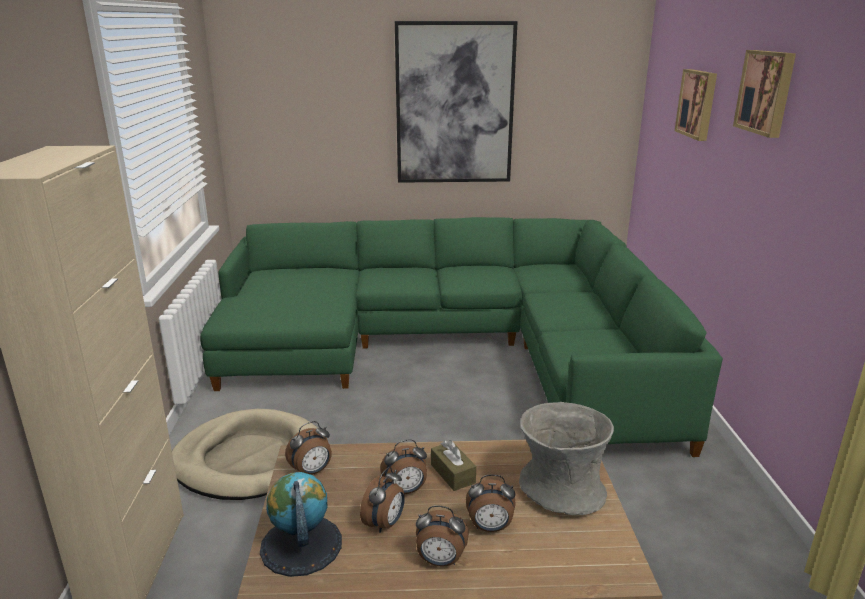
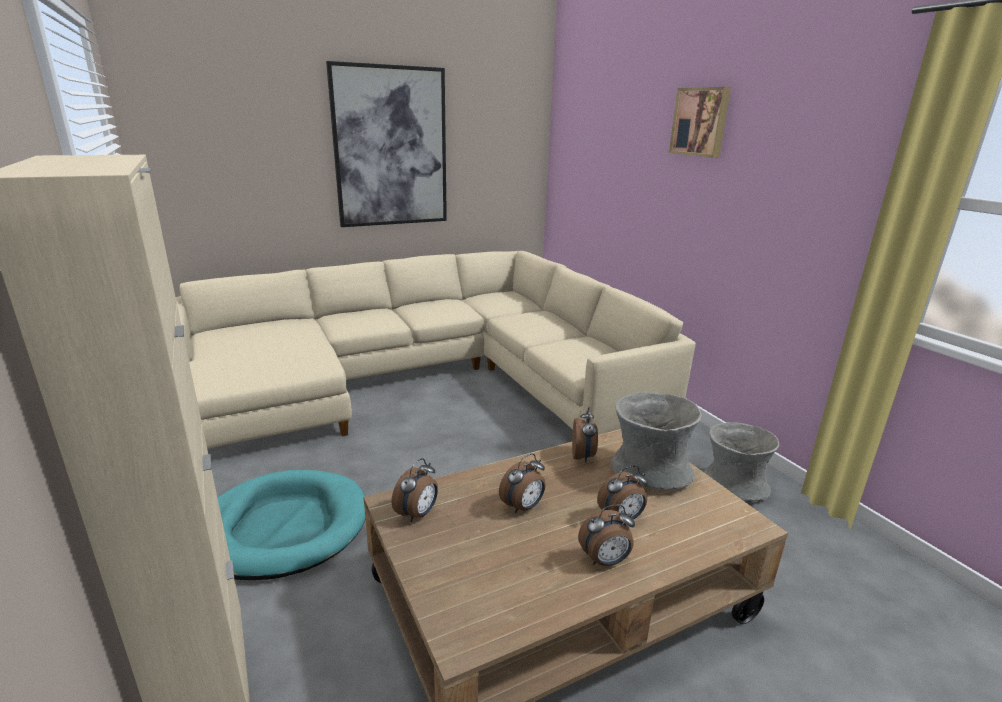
camera: 25 degrees left, 0 degrees up
(248, 459) = (282, 528): beige dog bed -> turquoise dog bed
(301, 545) = (464, 589): globe -> none
(385, 523) = (529, 542): alarm clock -> alarm clock (583, 456)
(452, 349) = (426, 381): green sofa -> beige sofa
(452, 474) = (552, 481): brown tissue box -> none
(698, 104) = (619, 140): picture -> none
(723, 538) = (734, 485): none -> grey vase

